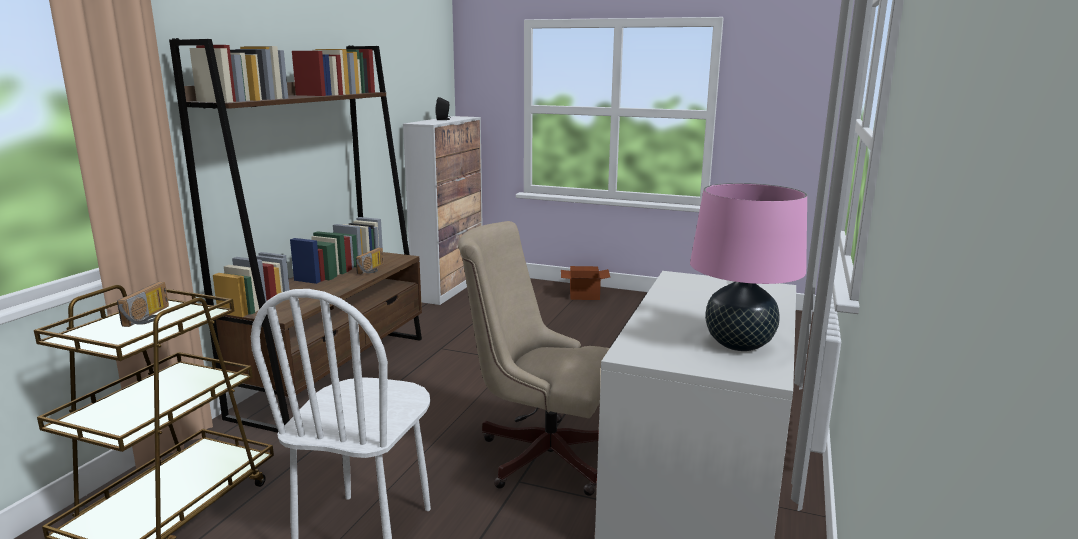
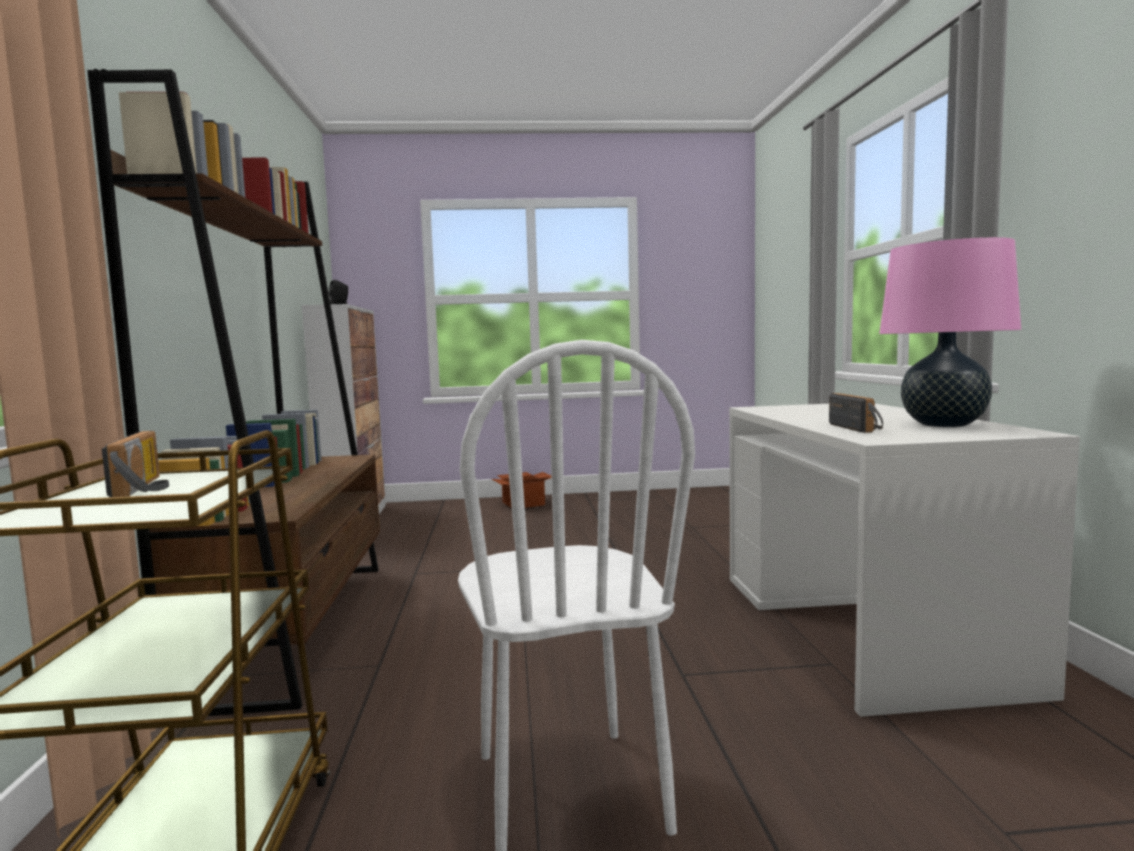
camera: 25 degrees left, 10 degrees down
(373, 270) = (334, 468): radio -> radio (858, 428)
(540, 454) = (669, 642): beige office chair -> none

